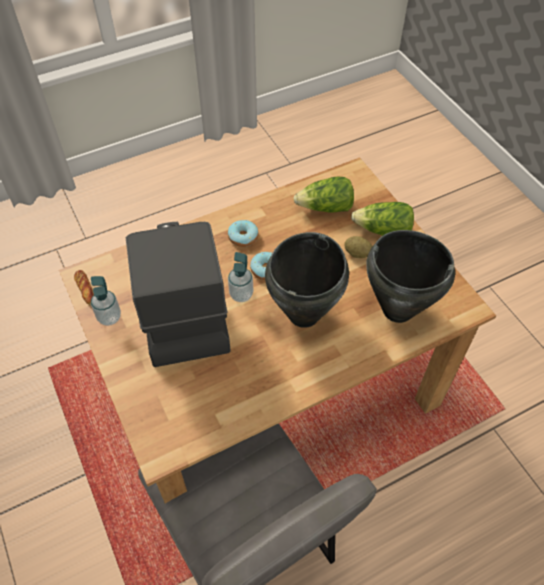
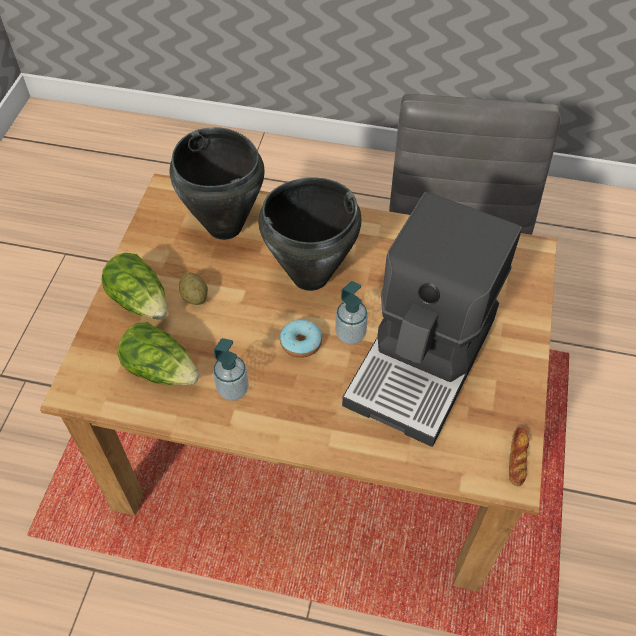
camera: 140 degrees left, 0 degrees up
(109, 317) = (508, 402): soap dispenser -> soap dispenser (233, 389)
(243, 237) = (287, 398): donut -> none

